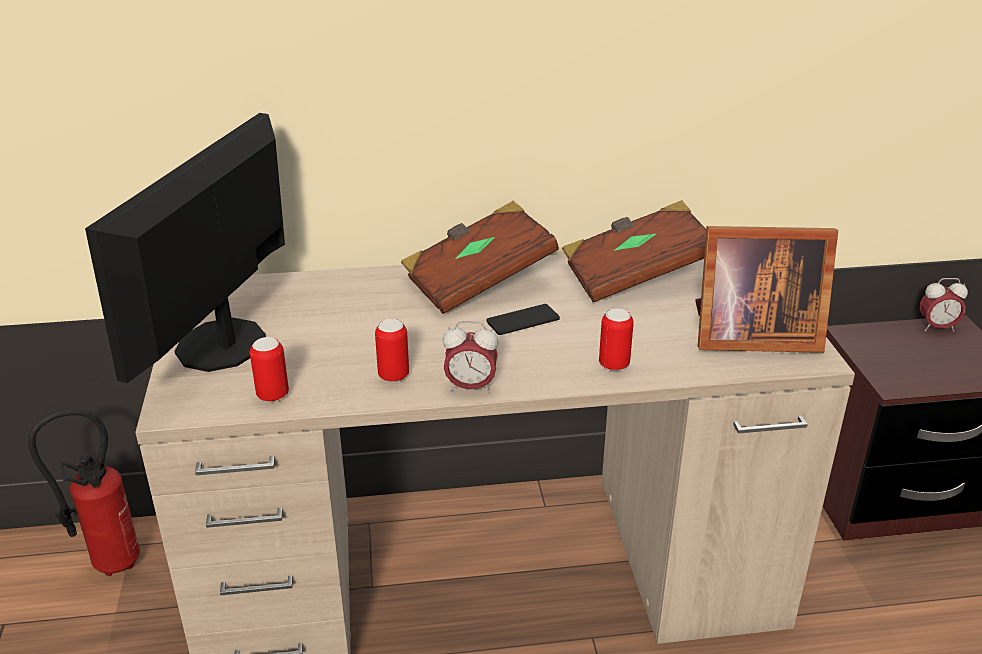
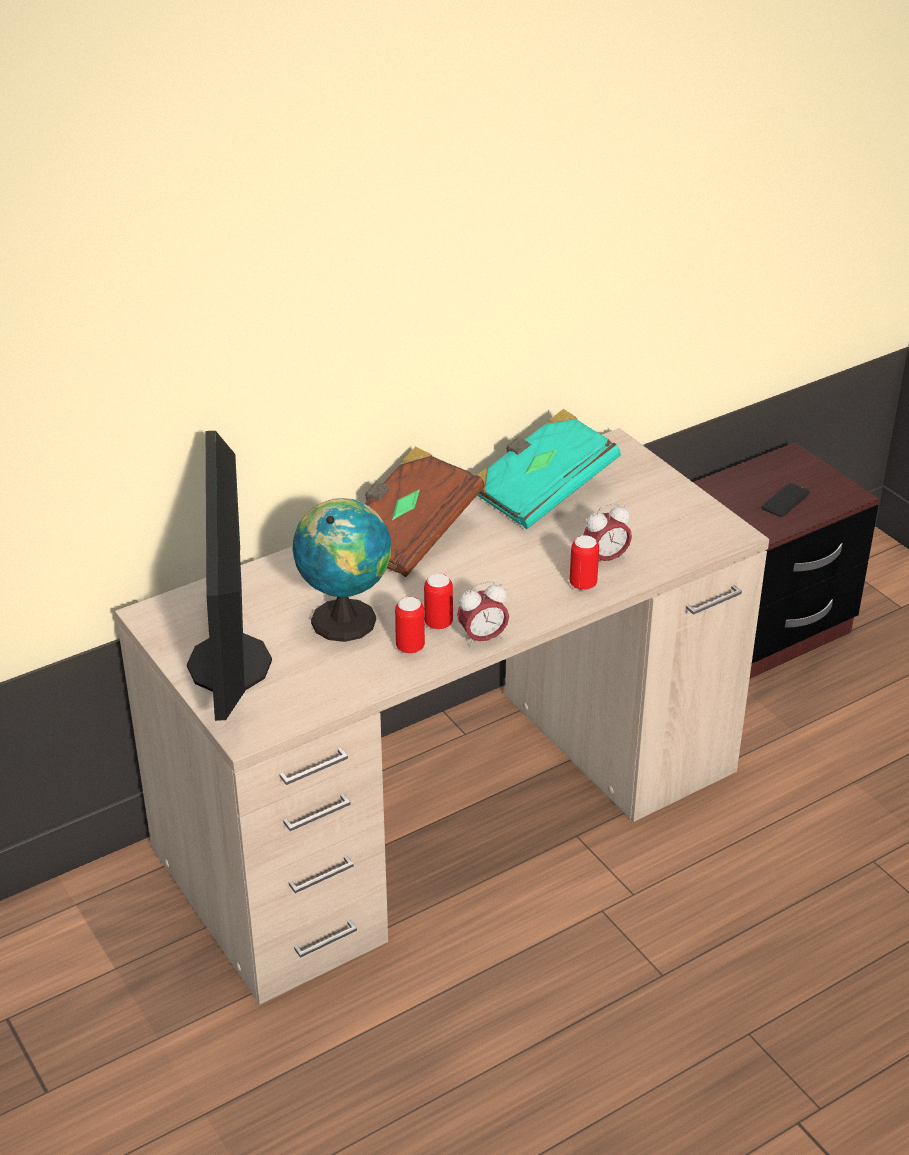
camera: 25 degrees left, 5 degrees up
(108, 564) = (68, 929): fire extinguisher -> none
(273, 395) = (322, 695): can -> can (438, 623)
(358, 334) = (345, 618): none -> globe
(523, 320) = (478, 563): phone -> phone (785, 501)
(635, 276) = (542, 491): brown book -> turquoise book
(749, 336) = (672, 527): picture frame -> none
(936, 328) = (777, 462): alarm clock -> alarm clock (606, 559)

